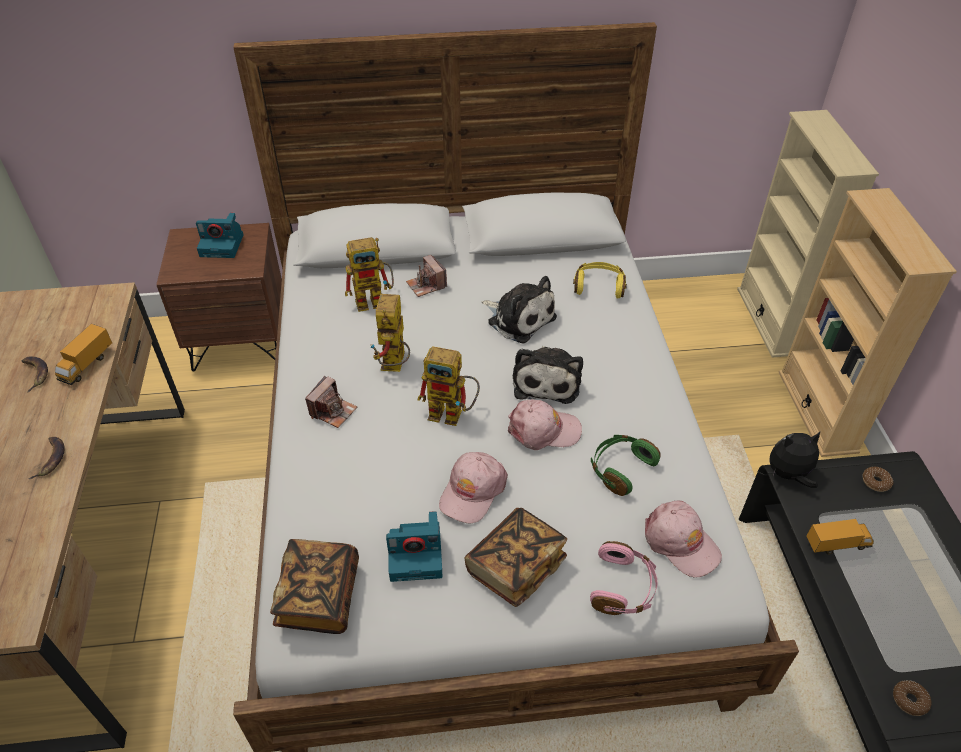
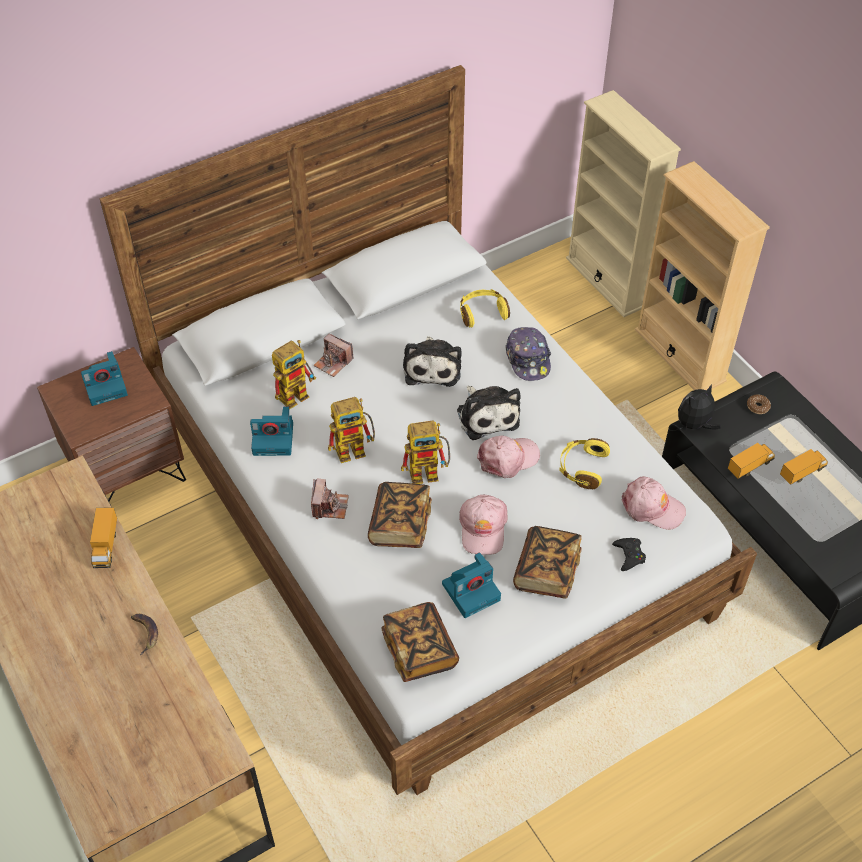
camera: 25 degrees left, 5 degrees up
(35, 373) = (65, 570): banana -> none
(326, 332) = (274, 438): none -> camera
(388, 454) = (400, 524): none -> book
(395, 366) = (356, 448): toy robot -> toy robot turned 90 degrees counterclockwise
(519, 318) = (432, 367): plush toy -> plush toy turned 75 degrees clockwise
(620, 468) = (582, 468): green headphones -> yellow headphones
(622, 342) = (528, 359): none -> cap
(623, 587) = (629, 555): pink headphones -> black game controller
(903, 576) = (802, 473): none -> toy truck
(909, 700) = (836, 557): donut -> none

